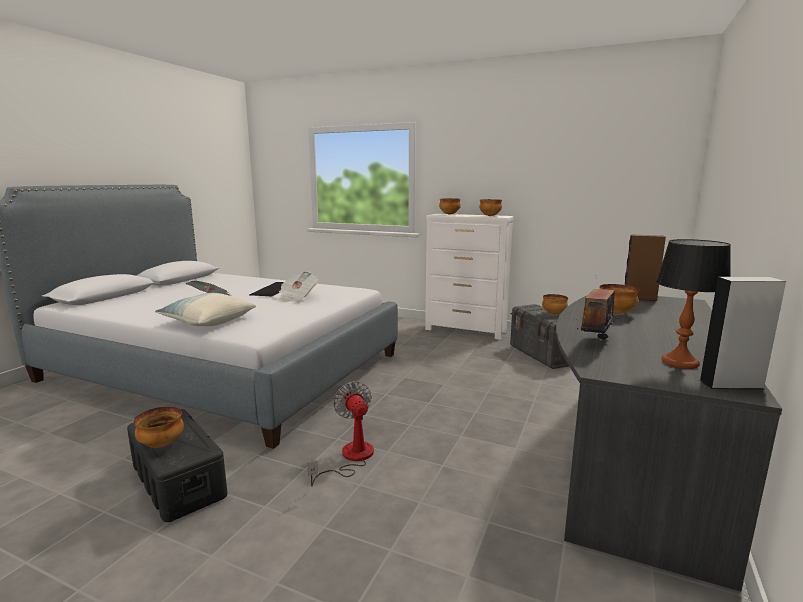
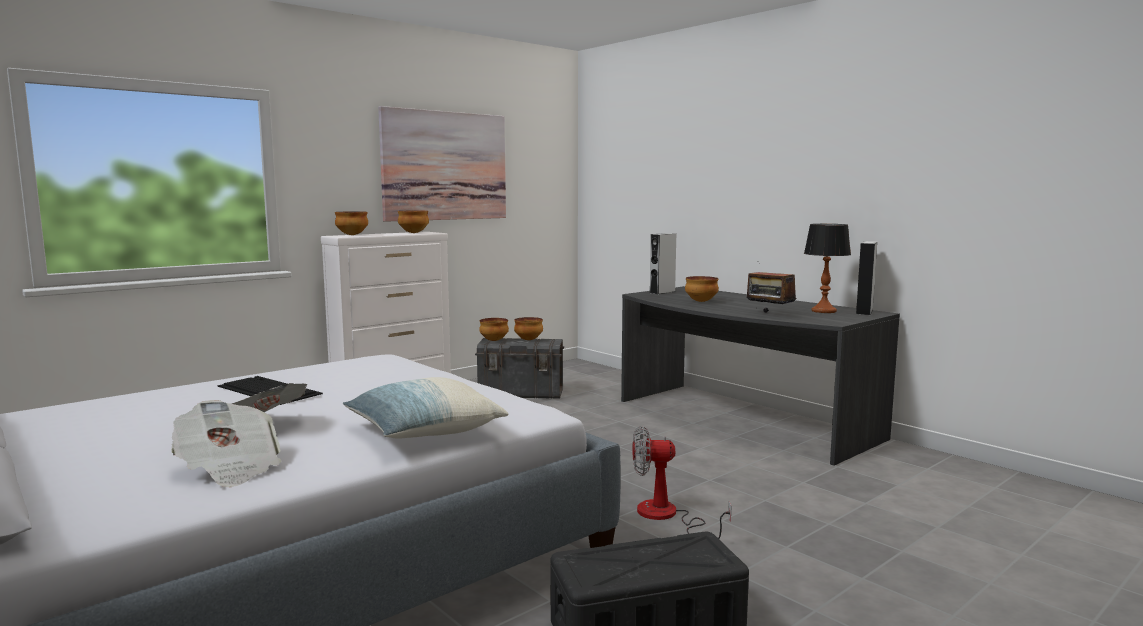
camera: 65 degrees left, 5 degrees down
(161, 444) = (667, 566): bowl -> bowl (493, 340)
(297, 298) = (365, 384): newspaper -> newspaper (229, 468)
(538, 165) = (445, 166): none -> picture
(639, 298) = (662, 292): brown speaker -> grey speaker

